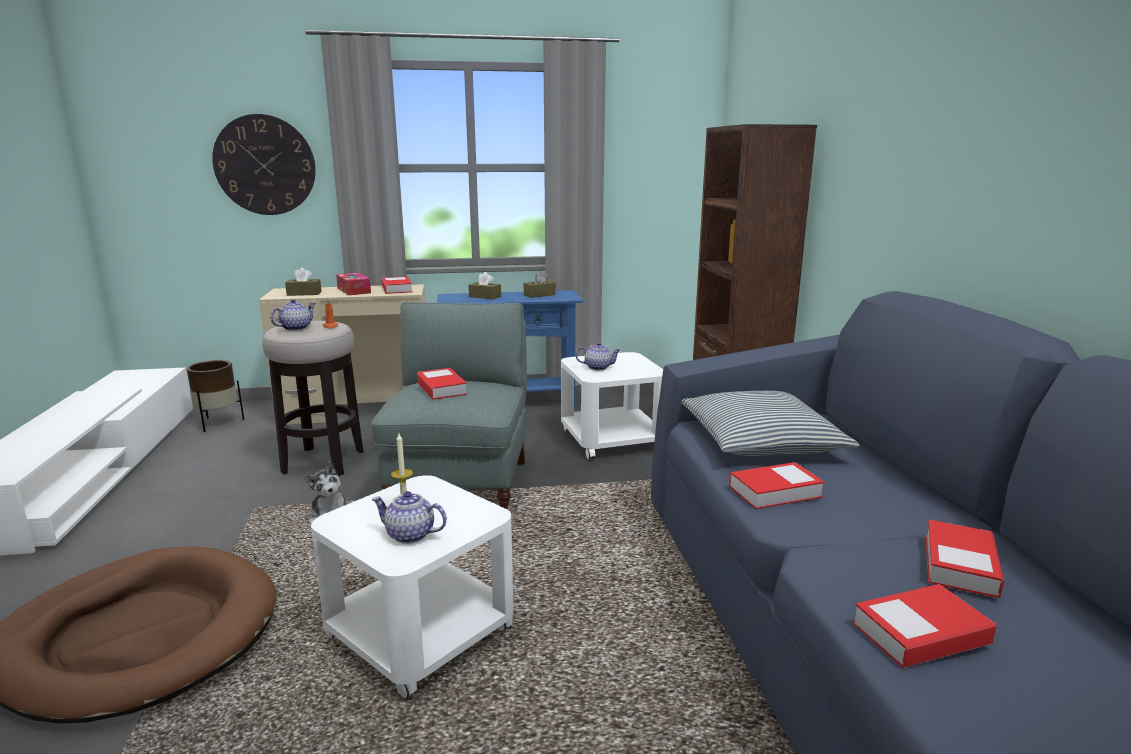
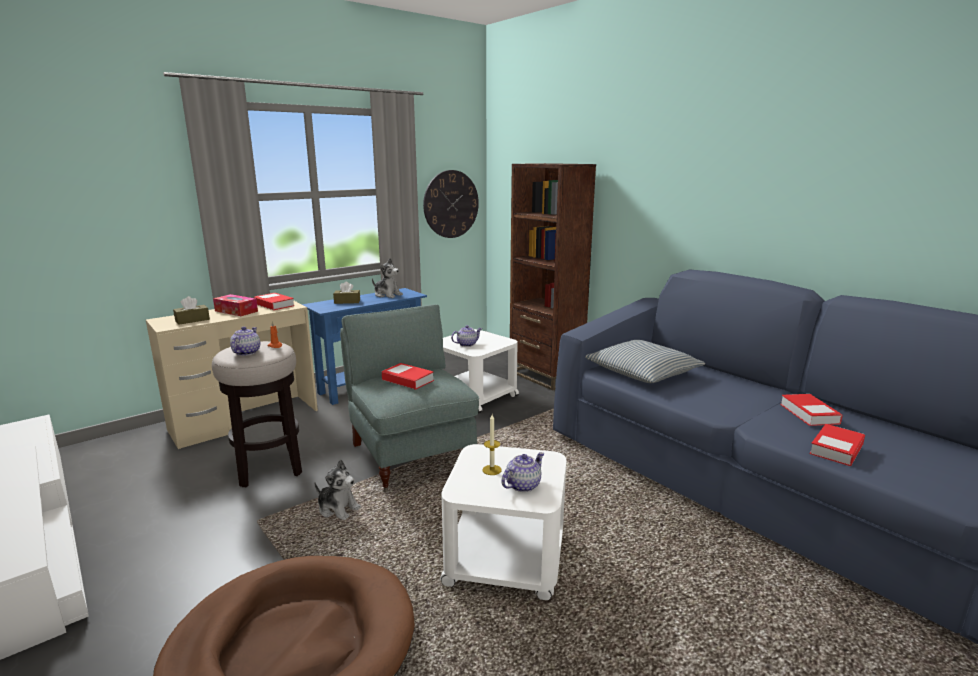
camera: 30 degrees left, 0 degrees up
(219, 423) = (109, 461): brown planter -> none
(265, 165) = (119, 200): wall clock -> wall clock (451, 204)
(409, 535) = (522, 485): teapot -> teapot turned 150 degrees clockwise
(539, 295) = (387, 295): brown tissue box -> plush toy
(775, 492) = (691, 399): book -> none

